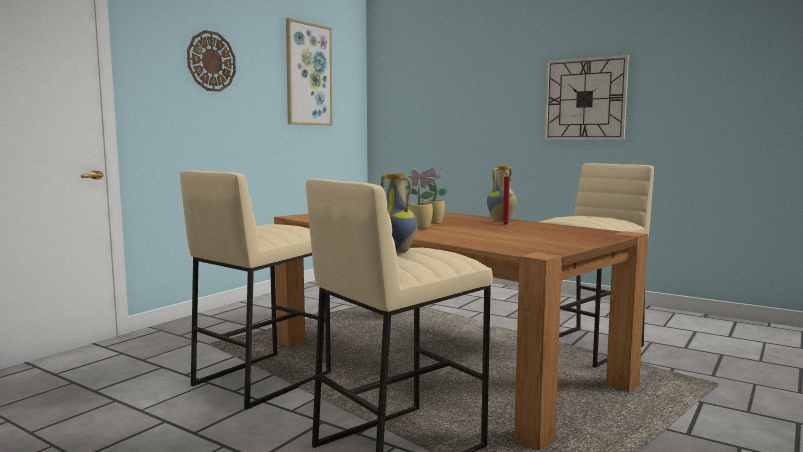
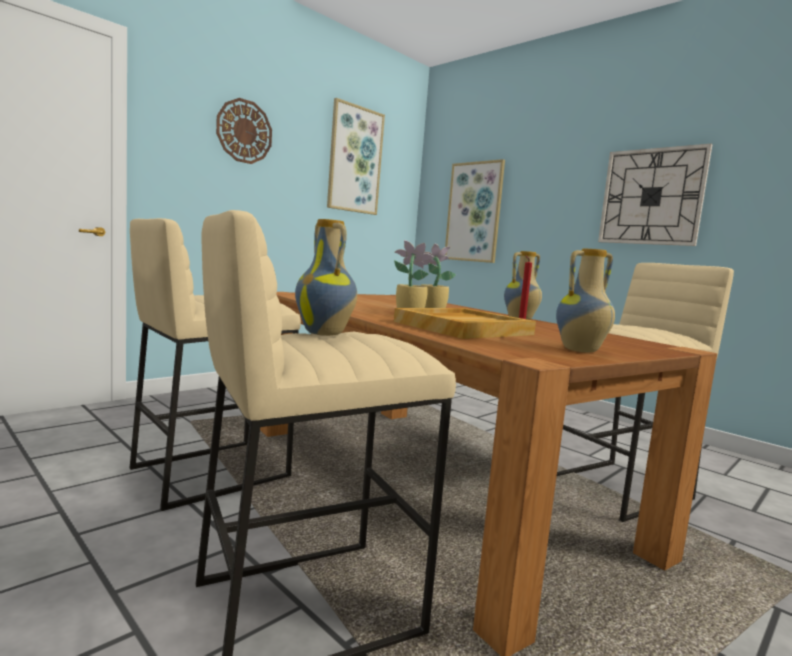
camera: 10 degrees right, 0 degrees up
(426, 116) = (474, 212): none -> picture
(470, 234) = (462, 328): none -> beige tray
(561, 243) = (581, 350): none -> vase

